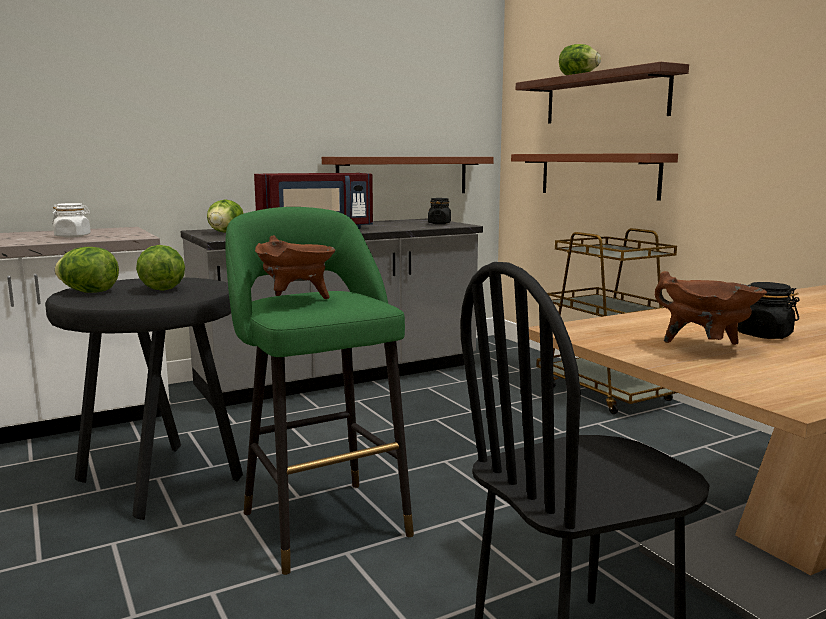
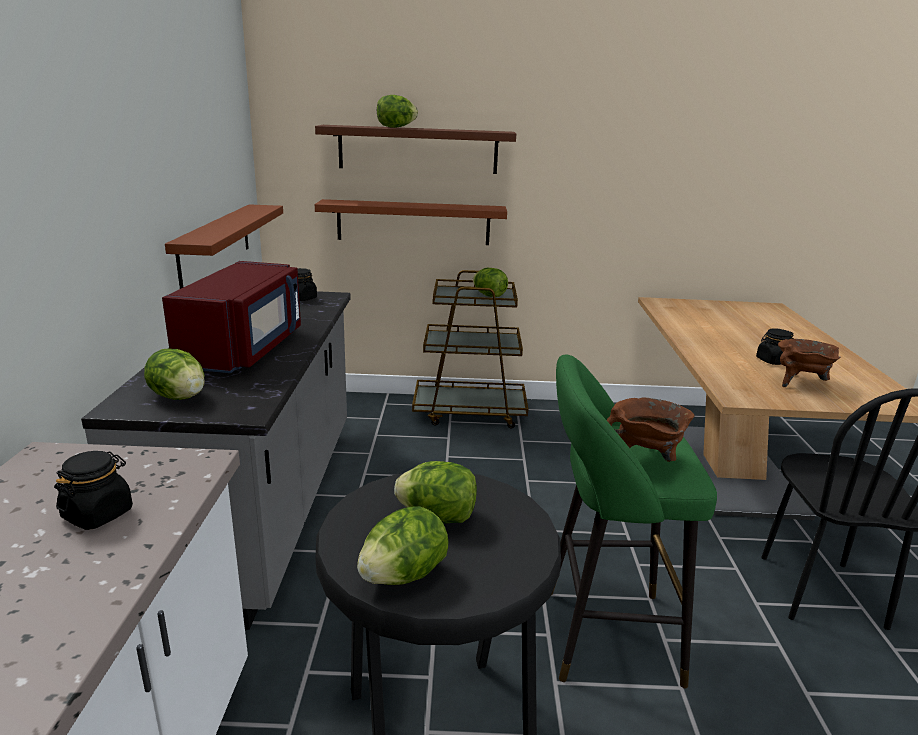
camera: 60 degrees left, 10 degrees up
(73, 236) = (98, 514): white jar -> black jar
(626, 252) = (489, 295): none -> lettuce

